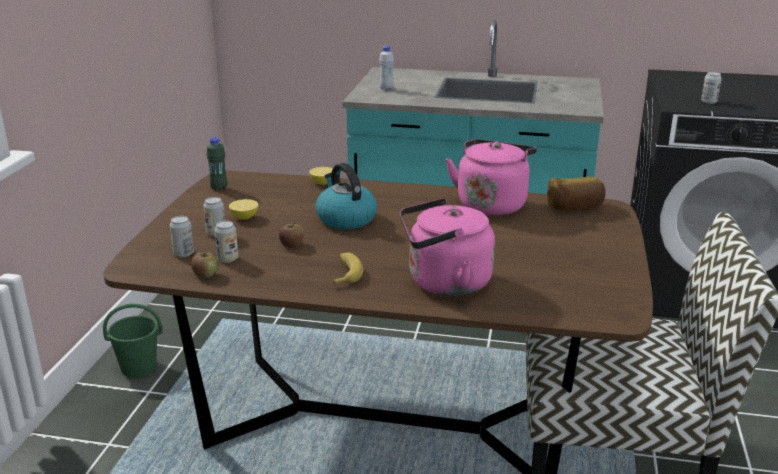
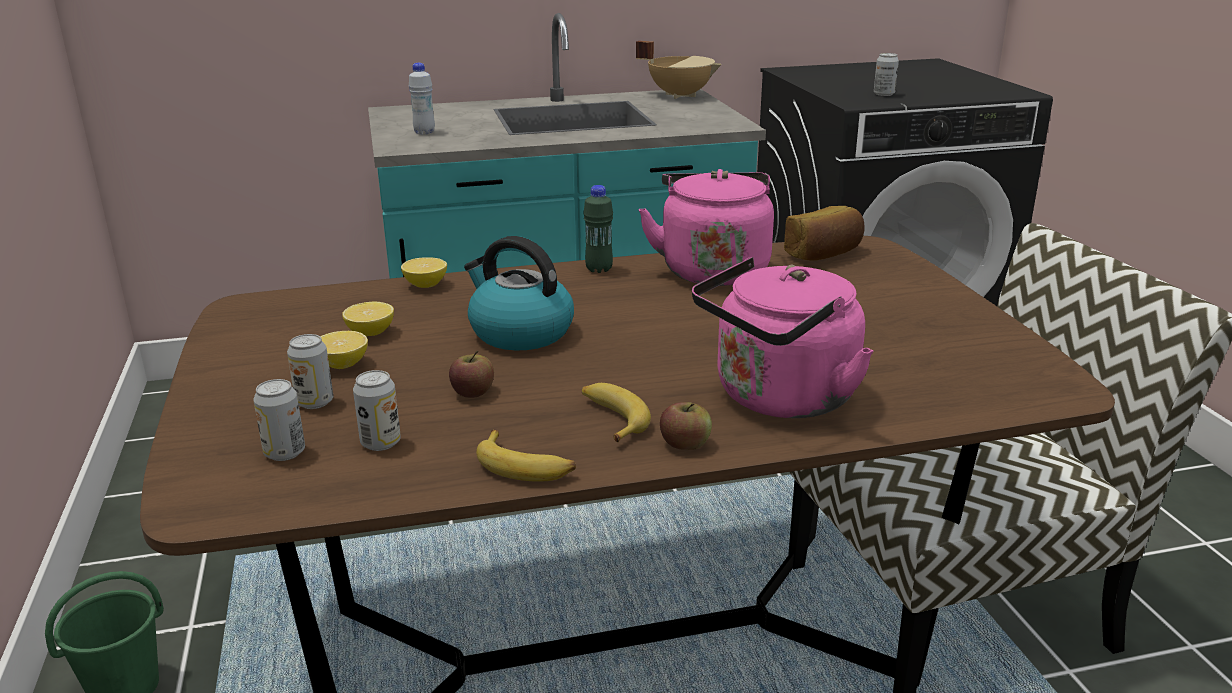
camera: 25 degrees left, 0 degrees up
(206, 274) = (365, 481): apple -> apple (685, 444)
(219, 188) = (248, 325): green bottle -> green bottle (599, 269)
(271, 204) = (370, 333): none -> lemon
(281, 285) = (525, 466): none -> banana
(578, 82) = (680, 95): none -> beige cooking pot

